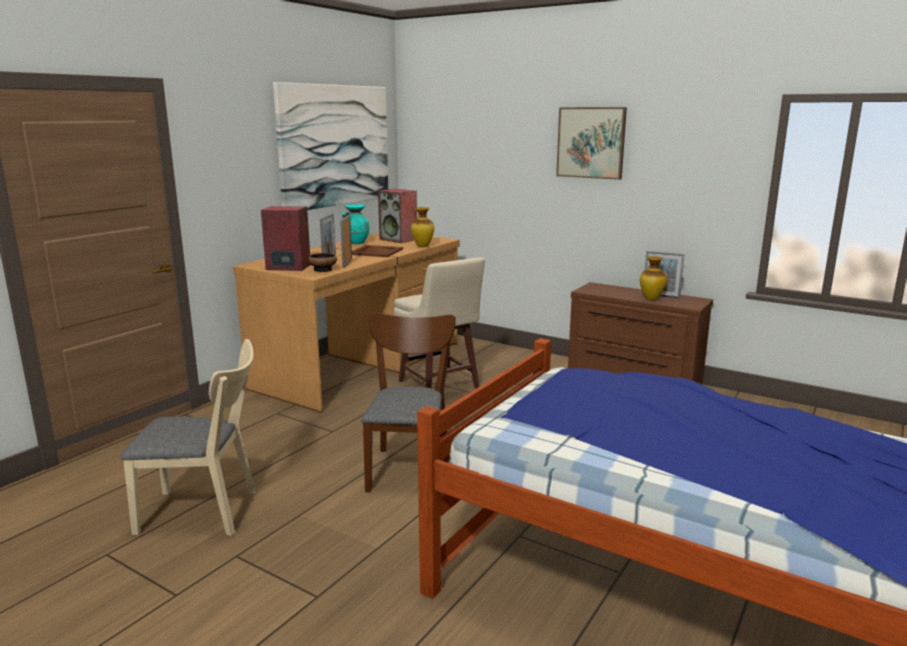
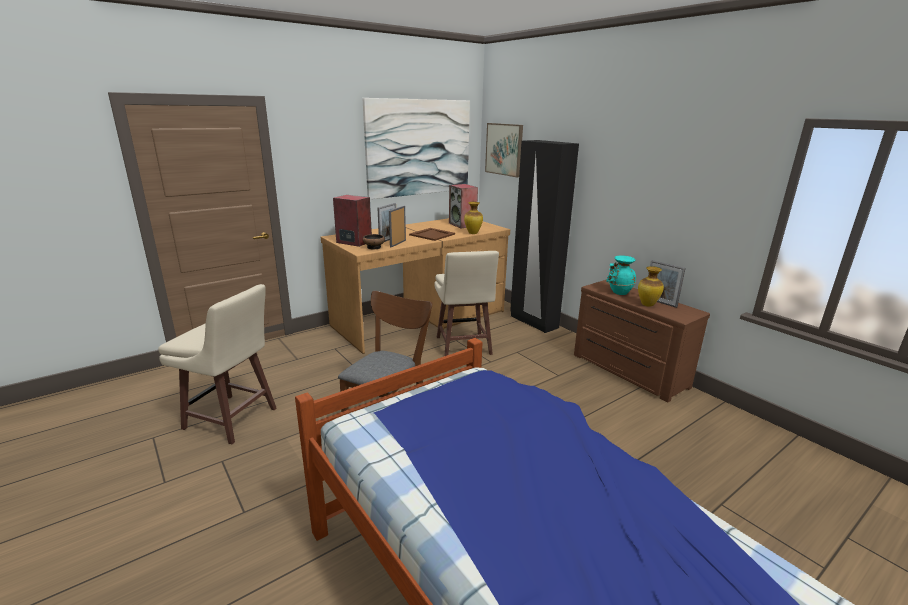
camera: 20 degrees right, 5 degrees up
(207, 512) = (232, 419): beige chair -> beige stool
(355, 243) = (428, 224): turquoise vase -> turquoise vase (618, 292)
(499, 350) = (533, 322): none -> black wardrobe
(591, 142) = (620, 156): picture -> picture (504, 149)

